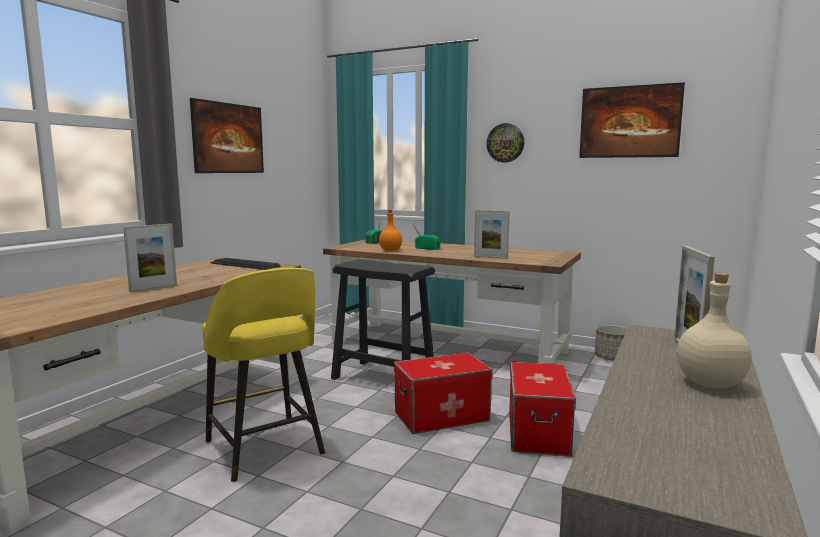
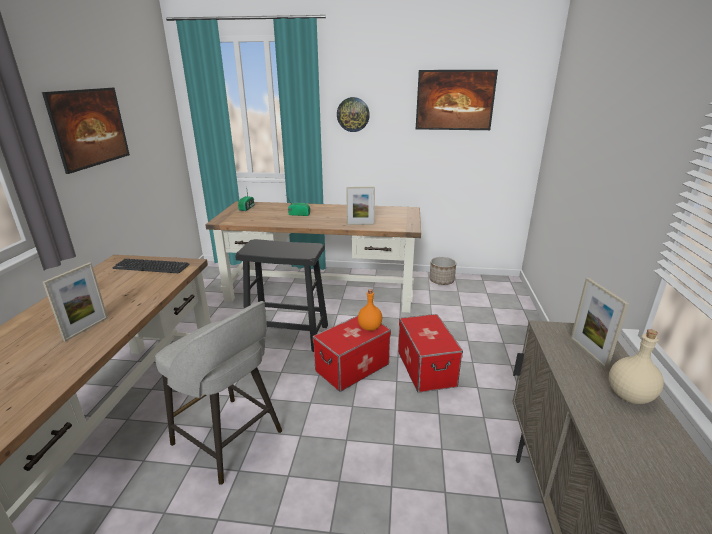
camera: 20 degrees left, 15 degrees up
(265, 449) = (229, 439): yellow stool -> grey stool
(390, 250) = (269, 221): orange bottle -> orange bottle (369, 327)

